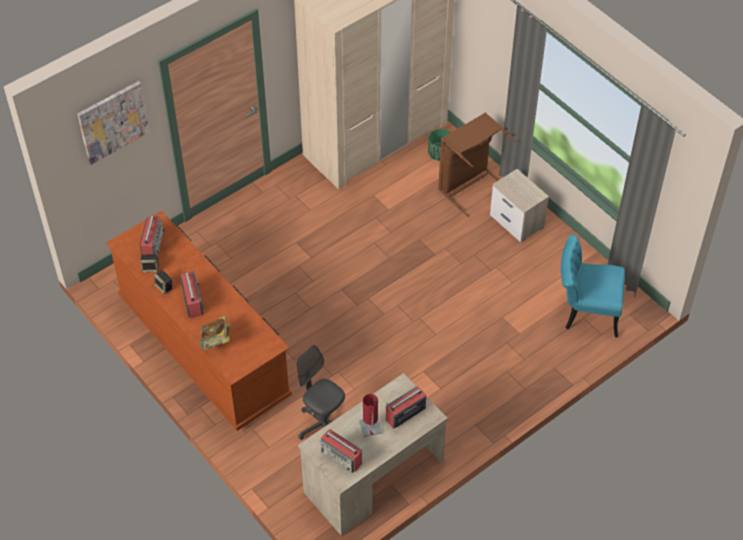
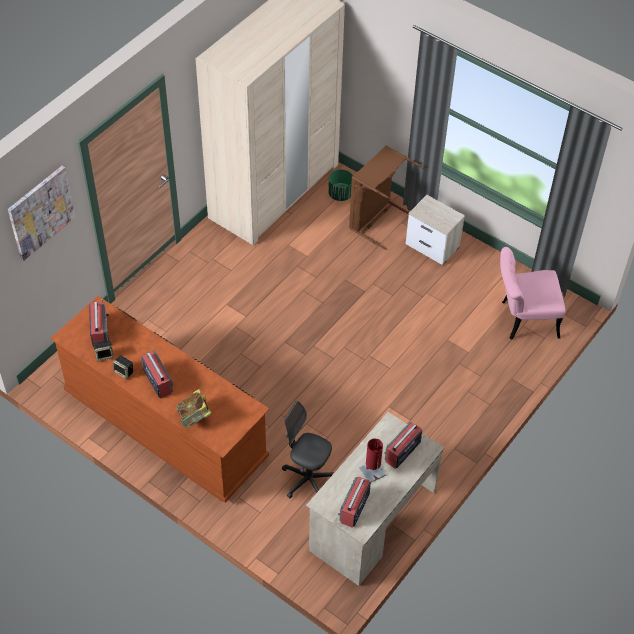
camera: 15 degrees left, 0 degrees up
(342, 457) = (354, 508): radio -> radio turned 90 degrees clockwise
(585, 311) = (523, 319): turquoise chair -> pink chair

